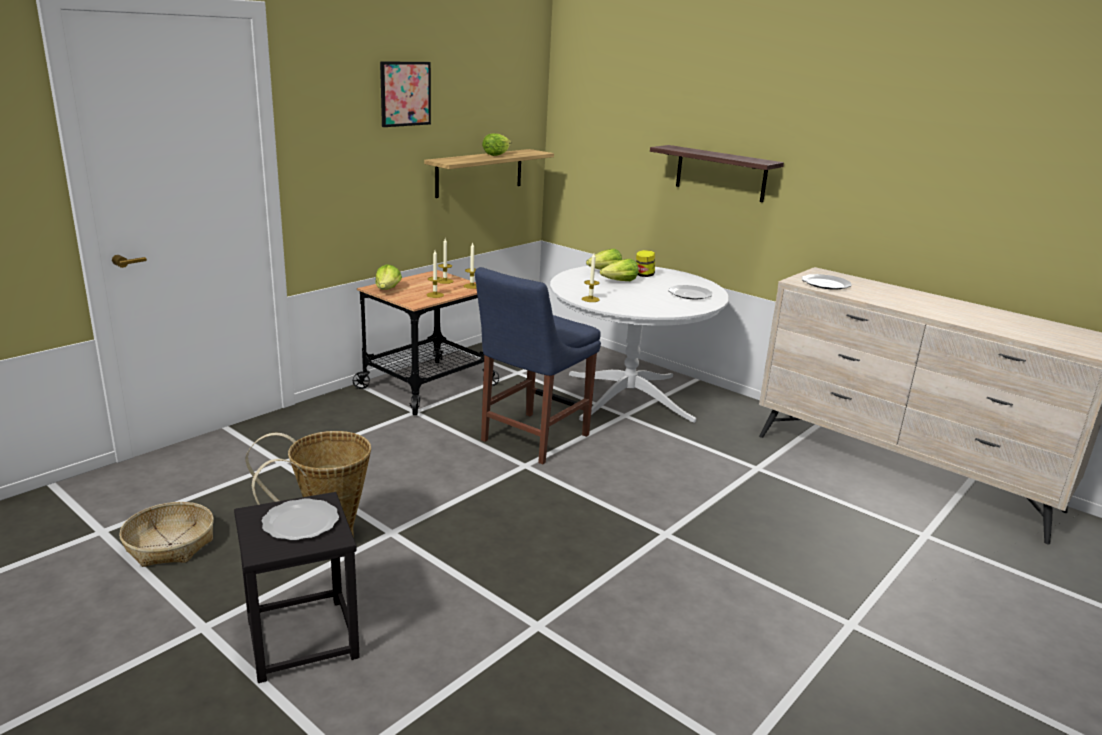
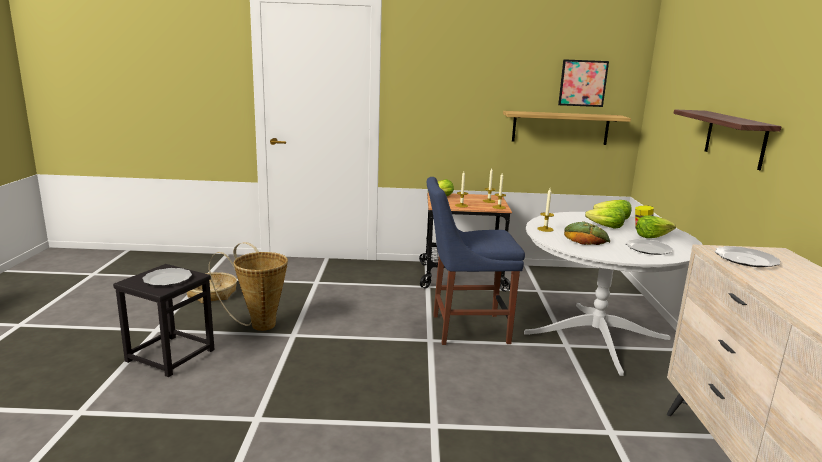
camera: 50 degrees right, 5 degrees down
(405, 94) = (490, 60): picture -> picture (583, 83)
(496, 154) = (572, 114): lettuce -> lettuce (652, 237)
(636, 299) = (585, 238): none -> bread

